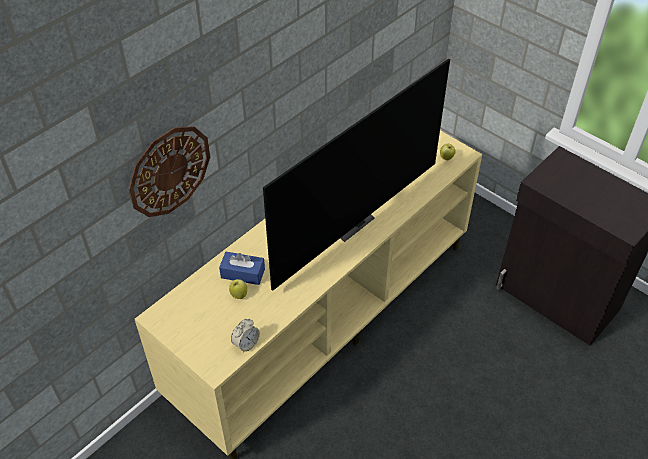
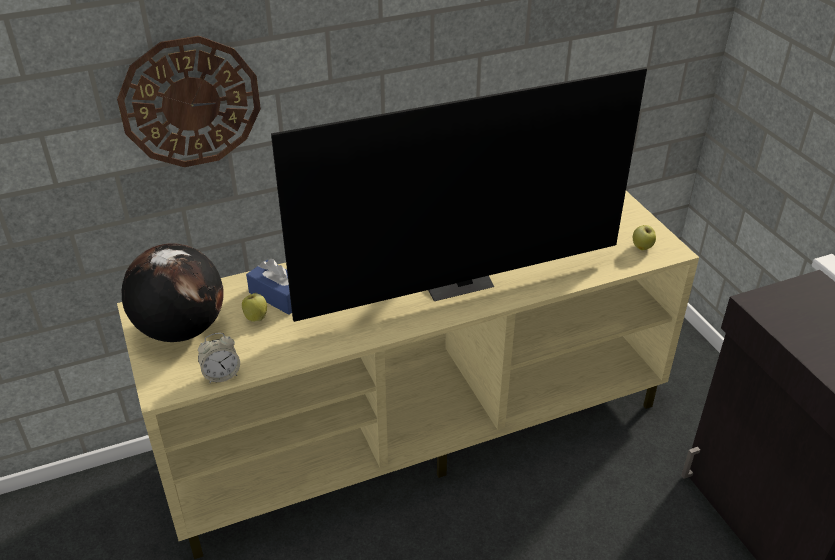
camera: 25 degrees right, 10 degrees down
(195, 322) = (180, 330): none -> globe

